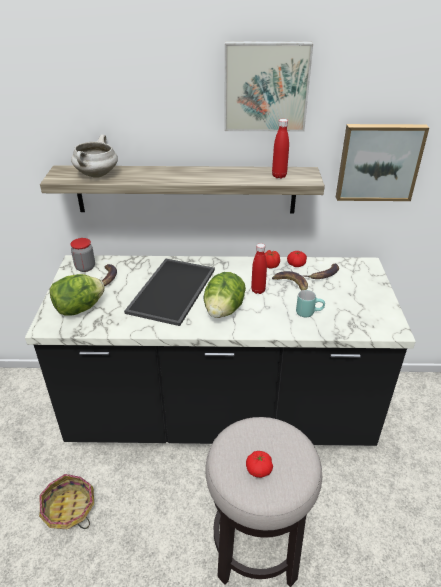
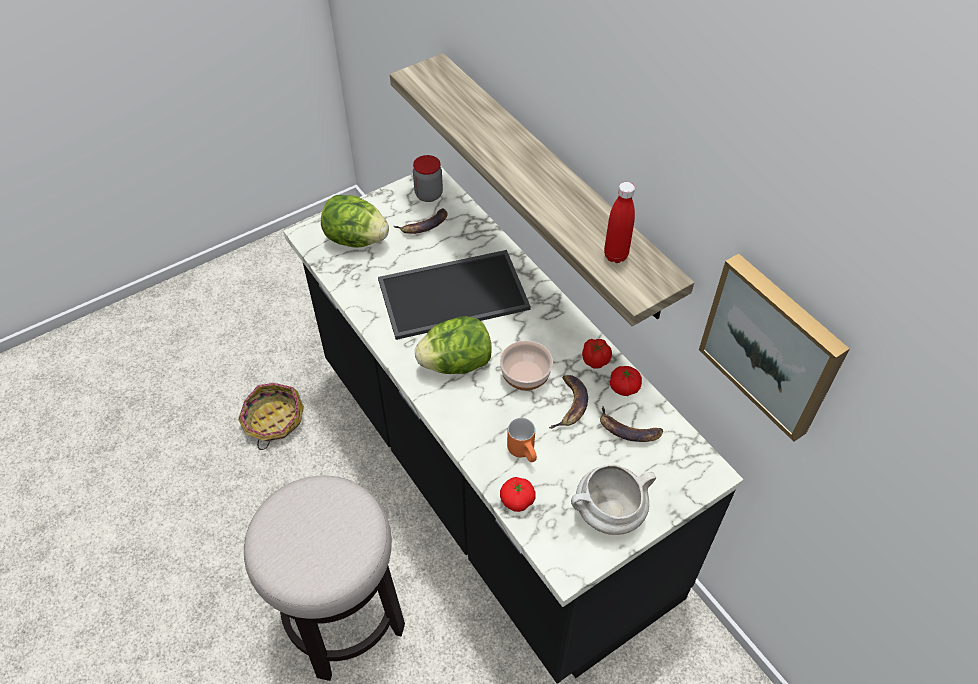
camera: 55 degrees right, 15 degrees up
(97, 175) = (451, 100): white cooking pot -> white cooking pot (608, 513)
(258, 290) = (526, 376): red bottle -> bowl
(259, 469) = (294, 536): tomato -> tomato (517, 500)
(265, 86) = (649, 121): picture -> none
(309, 312) = (525, 451): turquoise mug -> orange mug

